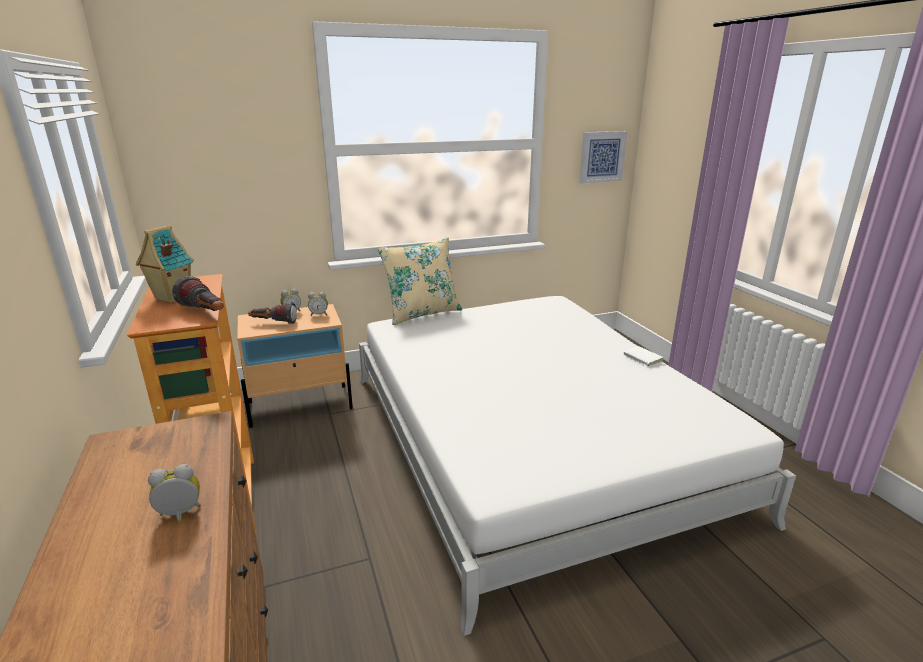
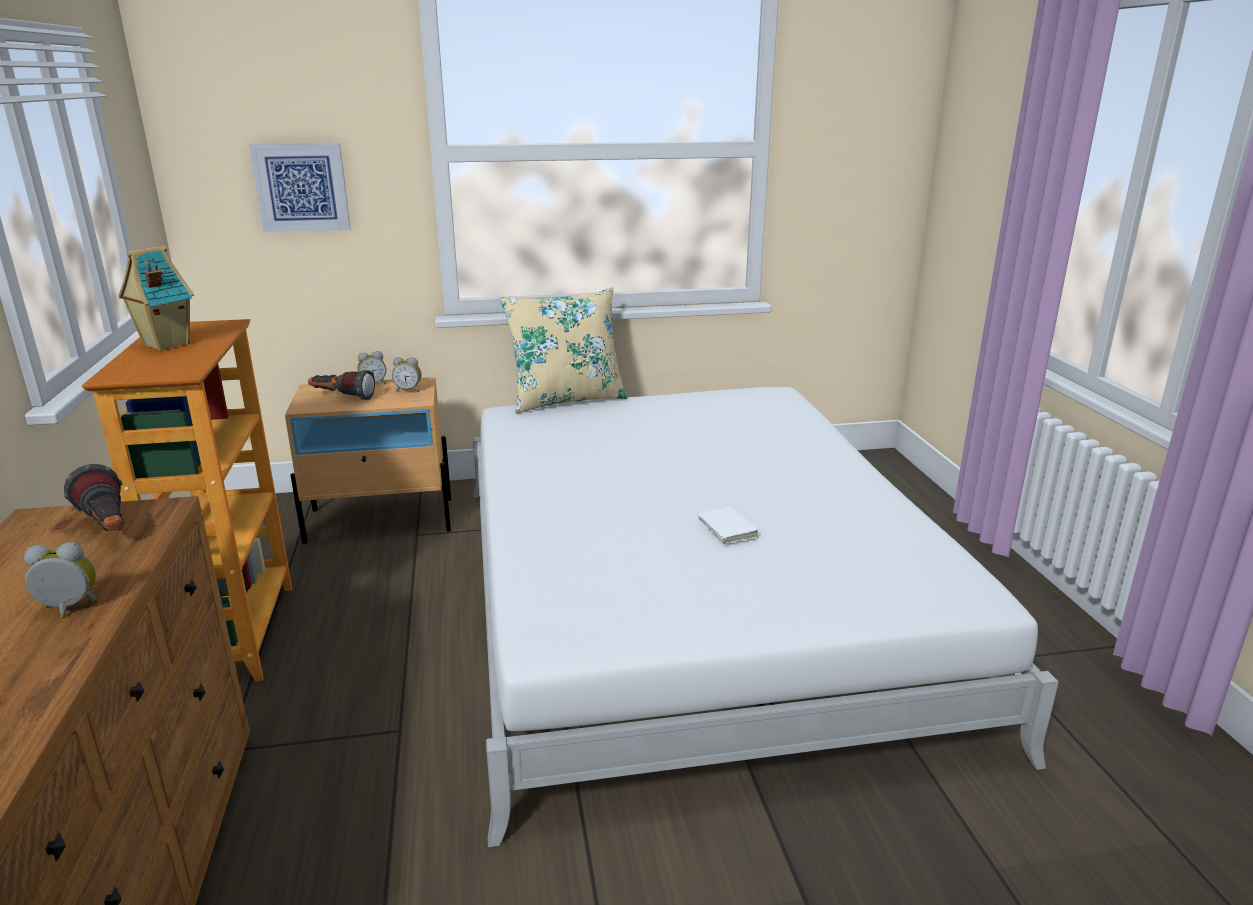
camera: 10 degrees right, 0 degrees up
(205, 313) = (193, 365): flashlight -> flashlight (108, 527)
(602, 157) = (871, 172): picture -> picture (301, 187)
(641, 358) = (868, 485): white book -> white book (725, 529)

